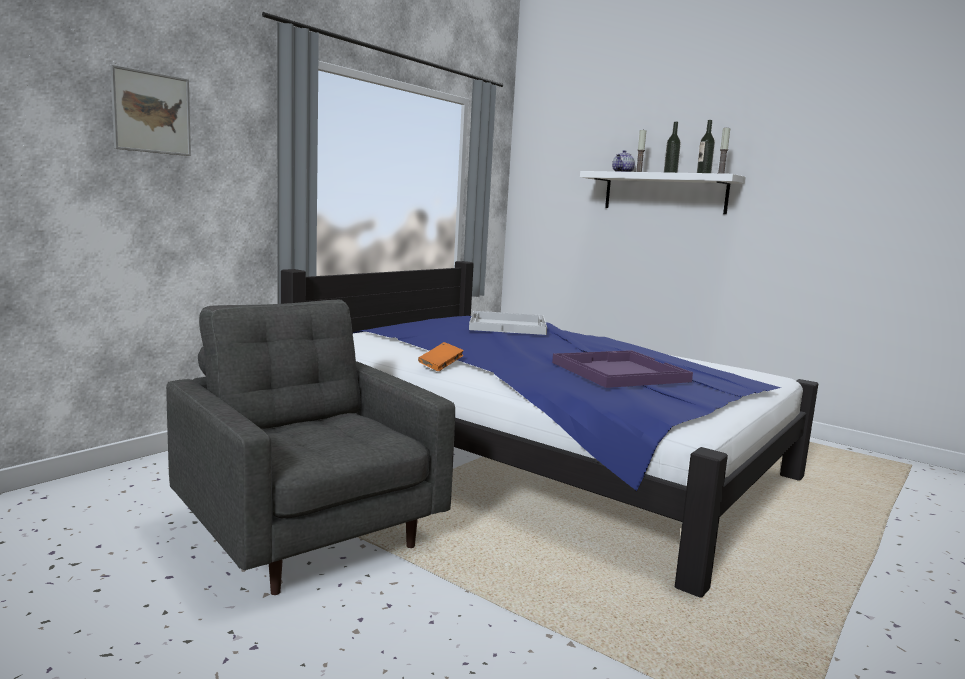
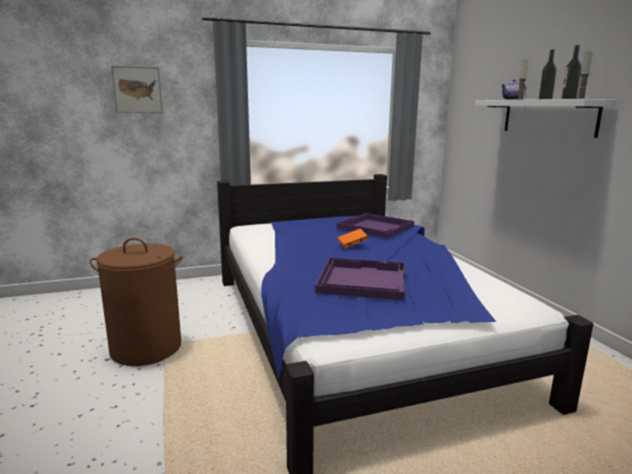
camera: 35 degrees right, 5 degrees up
(309, 532) = (146, 348): grey armchair -> brown laundry basket
(440, 366) = (261, 256): orange book -> orange book (352, 245)
(508, 325) = (376, 227): white tray -> purple tray

